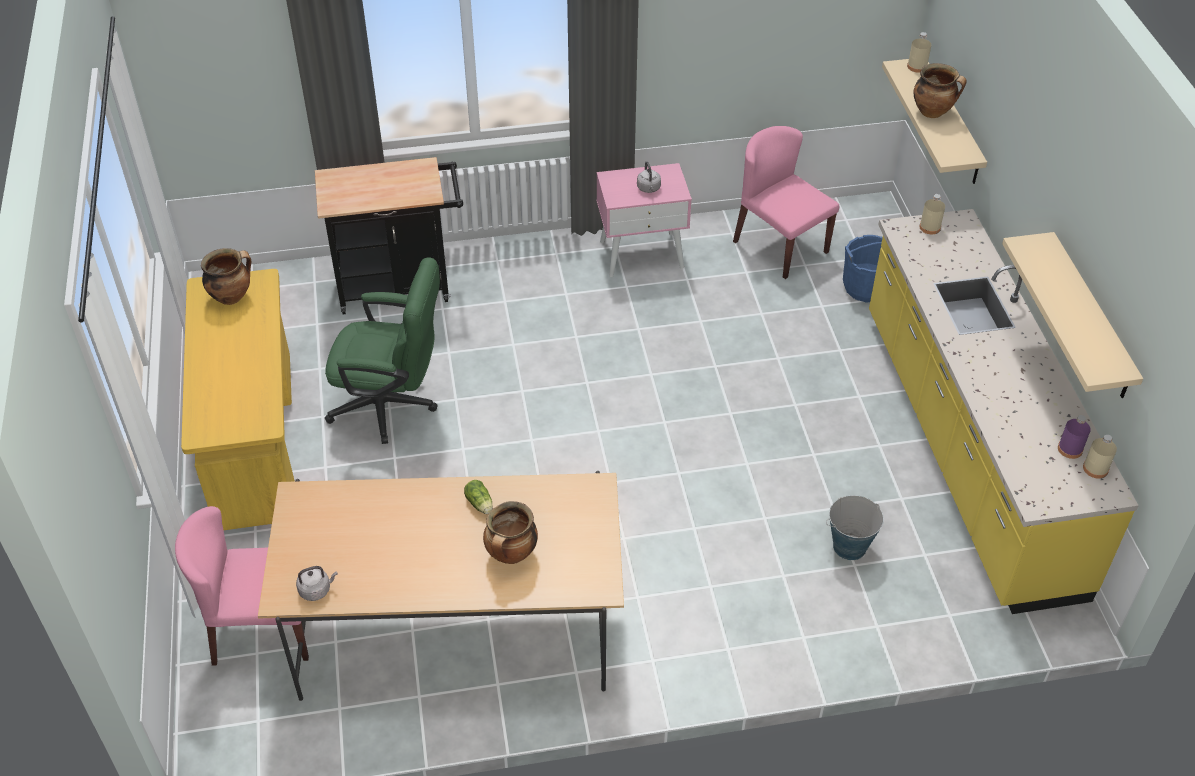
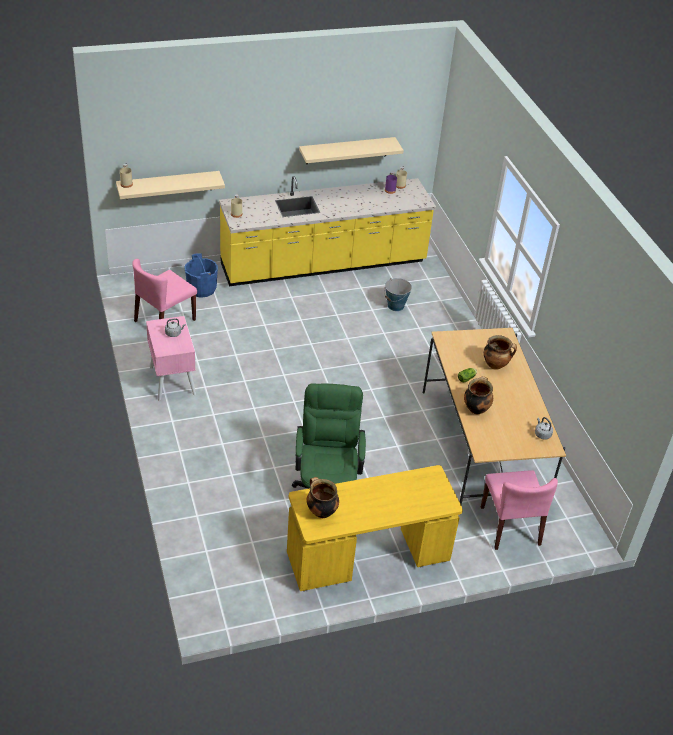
camera: 100 degrees left, 5 degrees down
(401, 285) = (208, 499): black cart -> none
(933, 112) = (173, 183): cooking pot -> cooking pot (476, 408)

